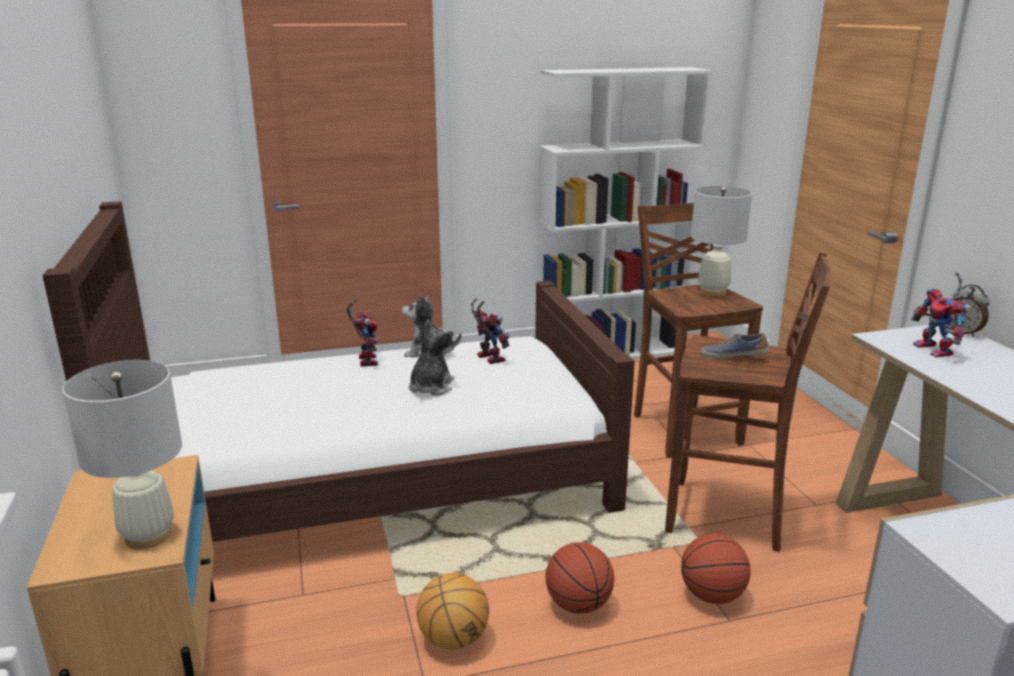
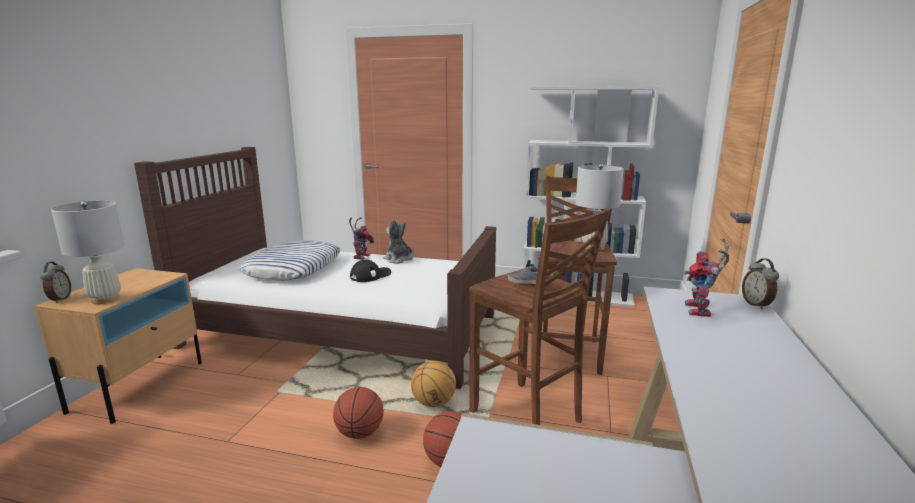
camera: 30 degrees right, 5 degrees down
(55, 562) = (59, 299): none -> alarm clock
(292, 402) = (294, 267): none -> pillow
(430, 387) = (370, 275): plush toy -> black cap
(453, 639) = (271, 424): basketball -> basketball (433, 403)
(487, 358) = (427, 268): toy robot -> none

